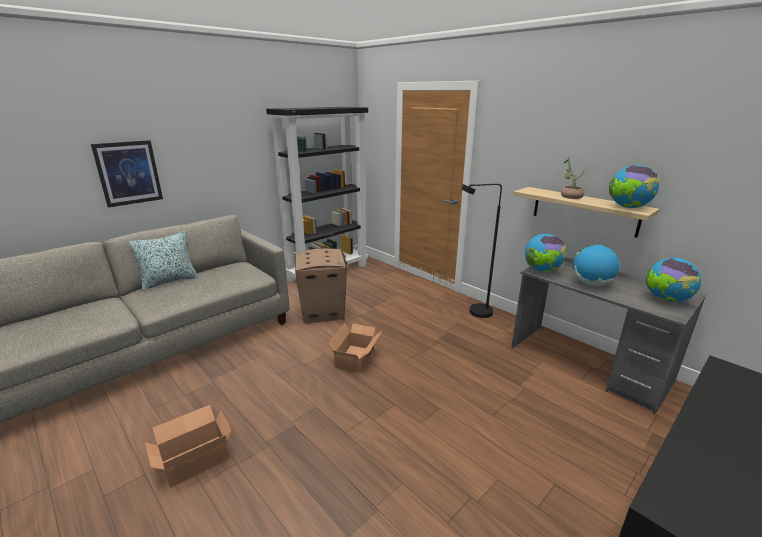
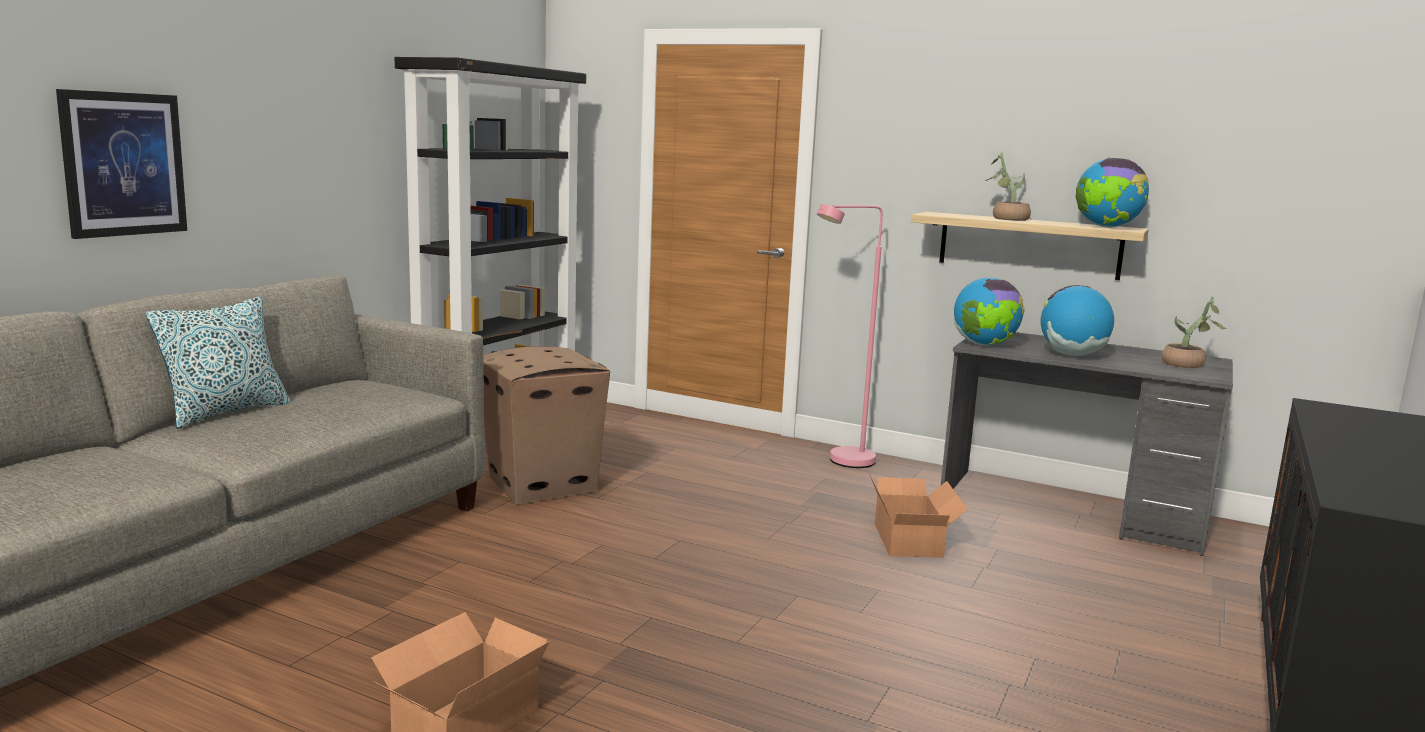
camera: 20 degrees left, 10 degrees down
(357, 358) = (672, 543): cardboard box -> cardboard box (911, 539)
(474, 313) = (842, 462): black floor lamp -> pink floor lamp
(666, 300) = (1187, 365): globe -> potted plant

